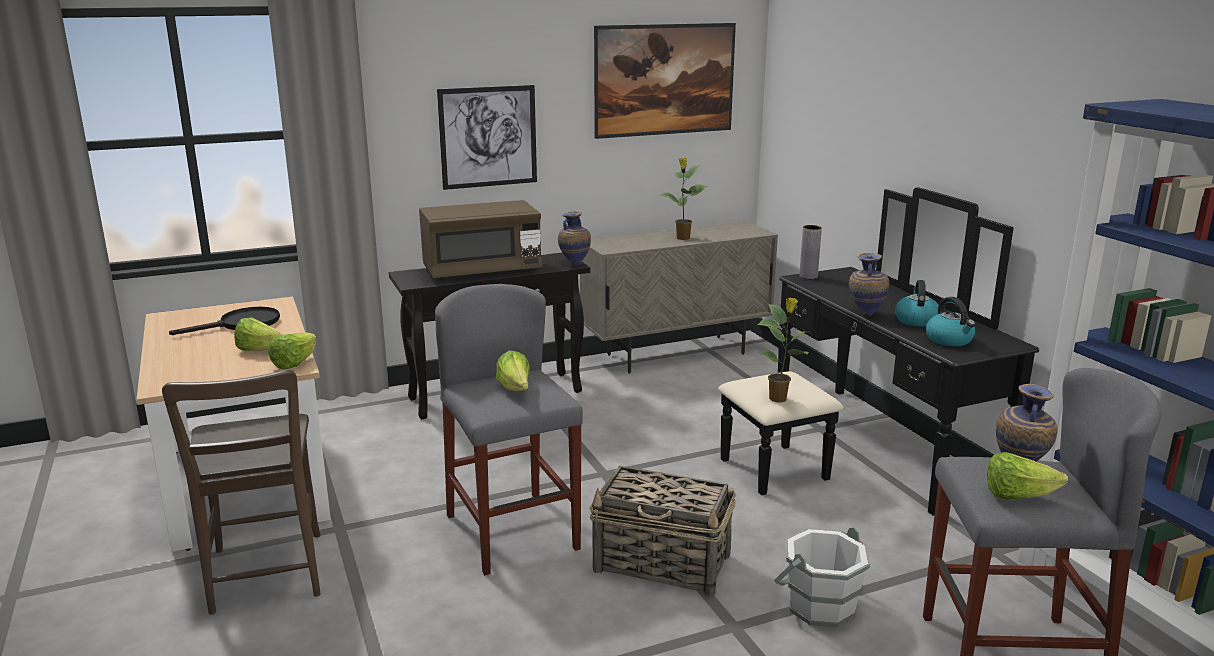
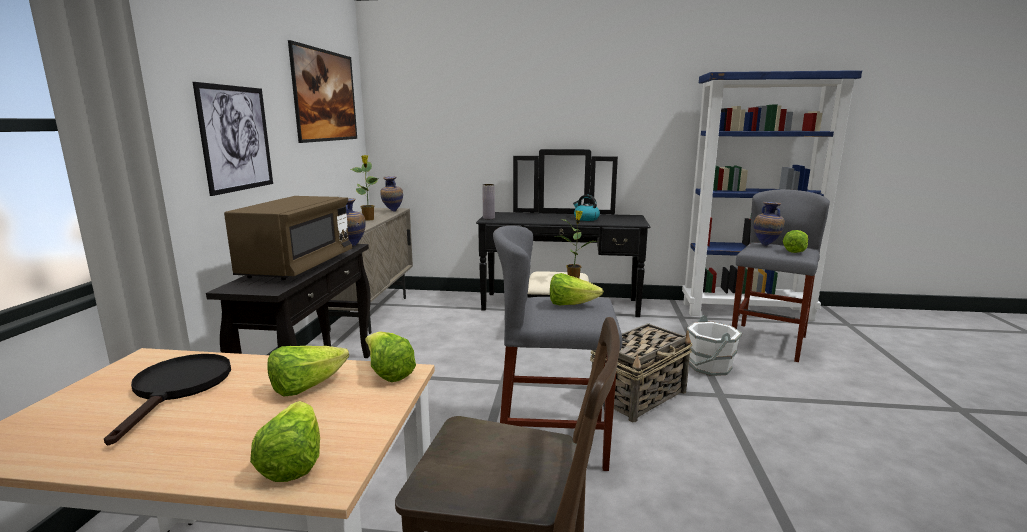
camera: 60 degrees left, 5 degrees down
(173, 375) = (293, 462): none -> lettuce
(865, 314) = (565, 222): vase -> vase (392, 211)
(950, 340) = (619, 220): kettle -> none

